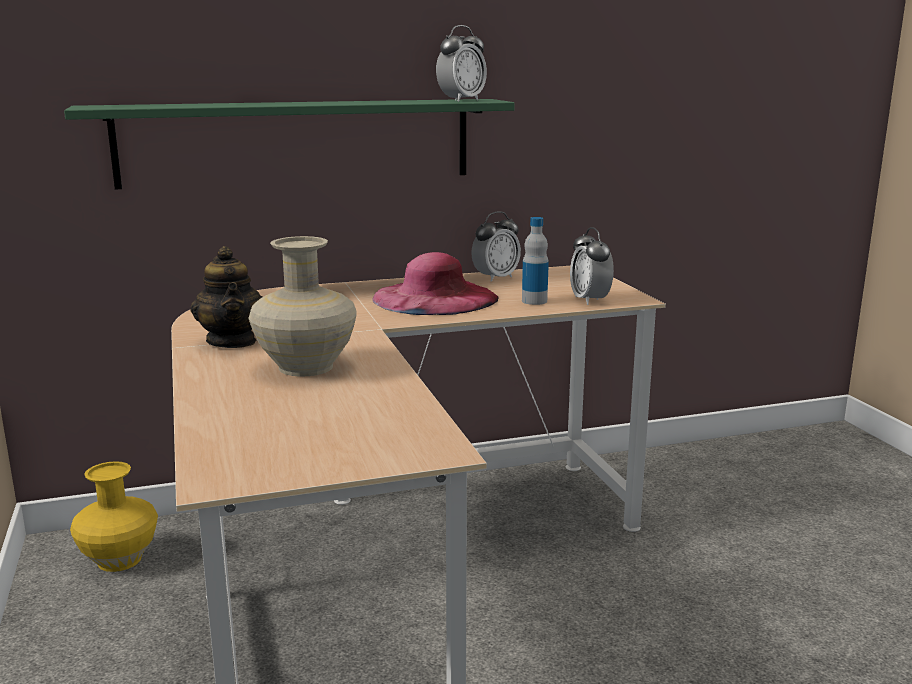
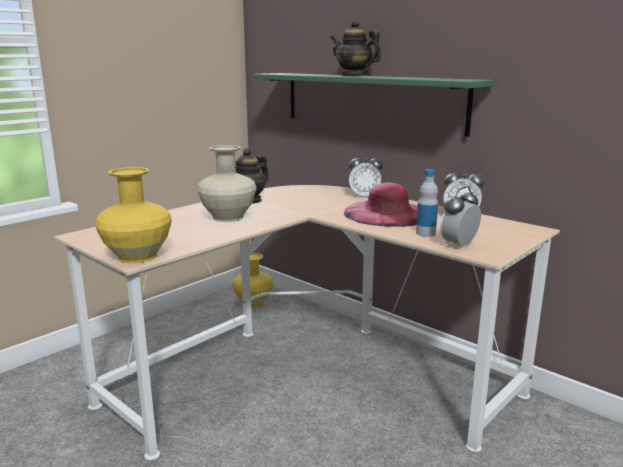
camera: 60 degrees right, 0 degrees up
(292, 103) = (354, 75): none -> teapot
(423, 447) = (137, 257): none -> yellow vase
(461, 100) = (448, 79): alarm clock -> alarm clock (364, 196)

